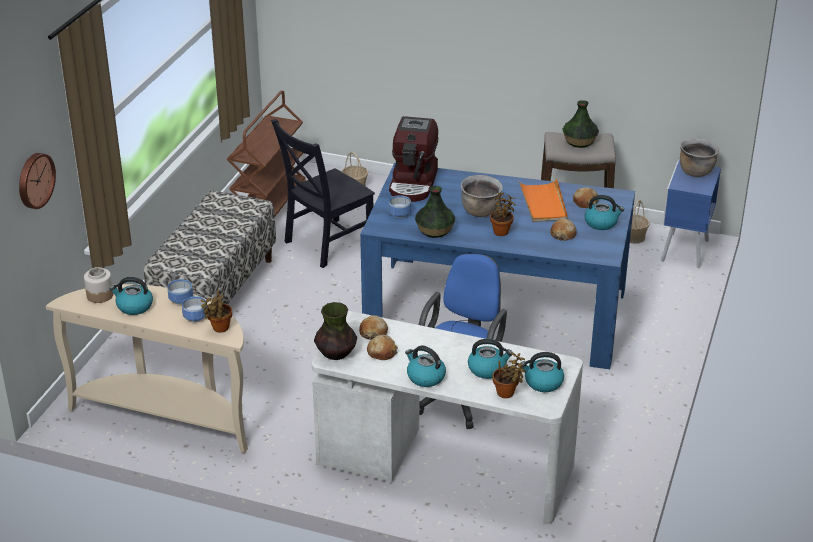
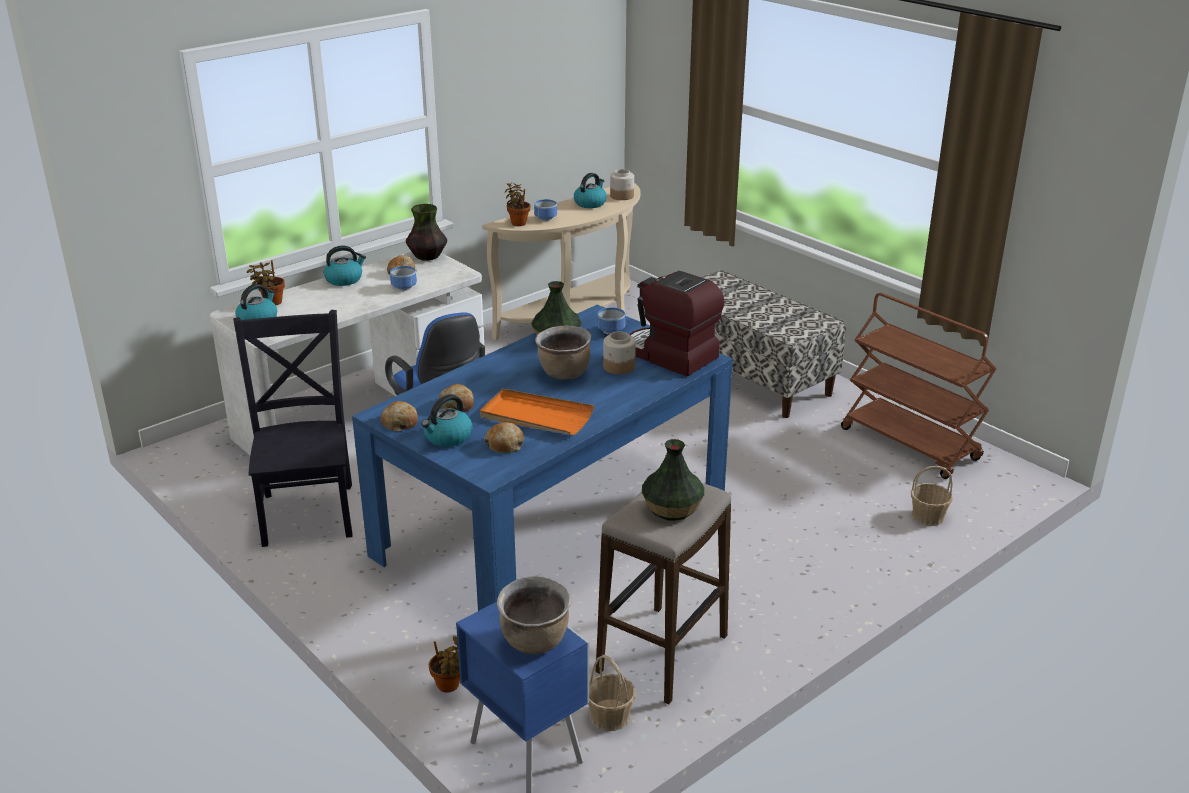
camera: 120 degrees right, 5 degrees down
(34, 180) = (670, 83): wall clock -> none
(181, 299) = (578, 218): bowl -> bowl (404, 288)
(326, 244) = (795, 457): black chair -> black chair (308, 511)
(373, 332) = (433, 276): bread -> bread (400, 422)
(450, 196) = (619, 367): none -> jar
(487, 369) = (313, 304): kettle -> none
(501, 231) = (509, 373): potted plant -> potted plant (449, 687)

